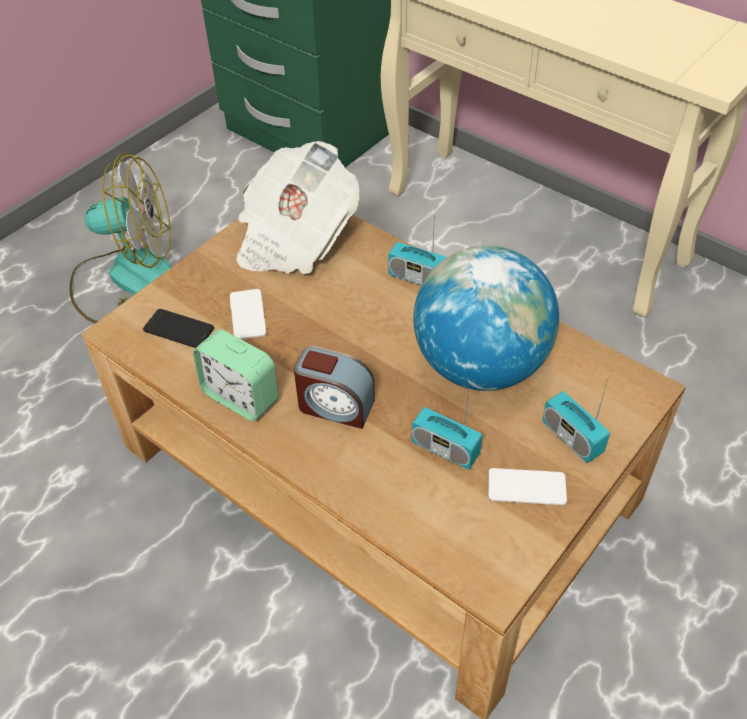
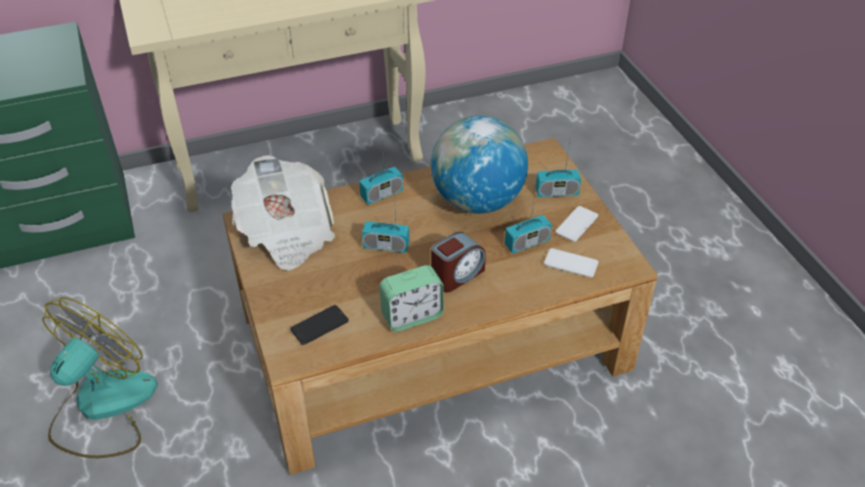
camera: 60 degrees left, 5 degrees down
(248, 315) = (339, 285): phone -> phone (571, 263)
(335, 322) = (386, 246): none -> radio

